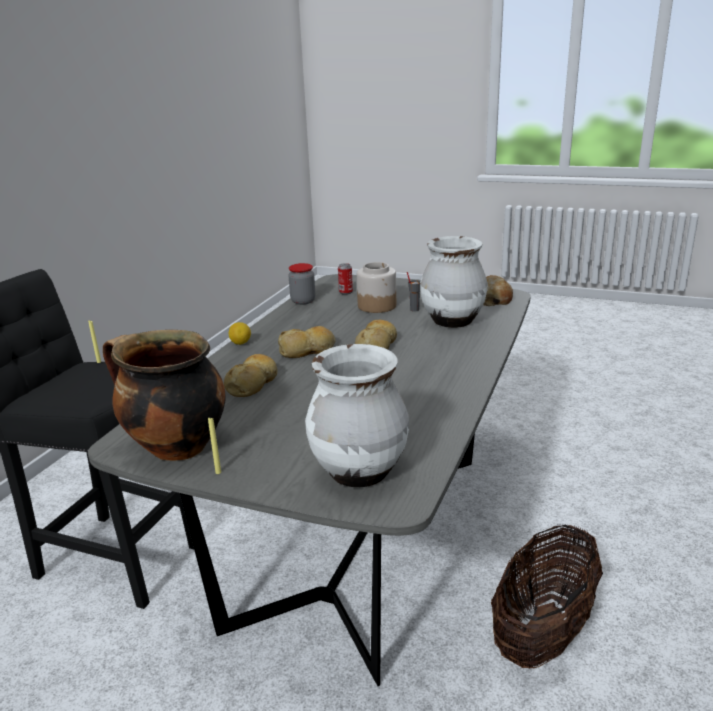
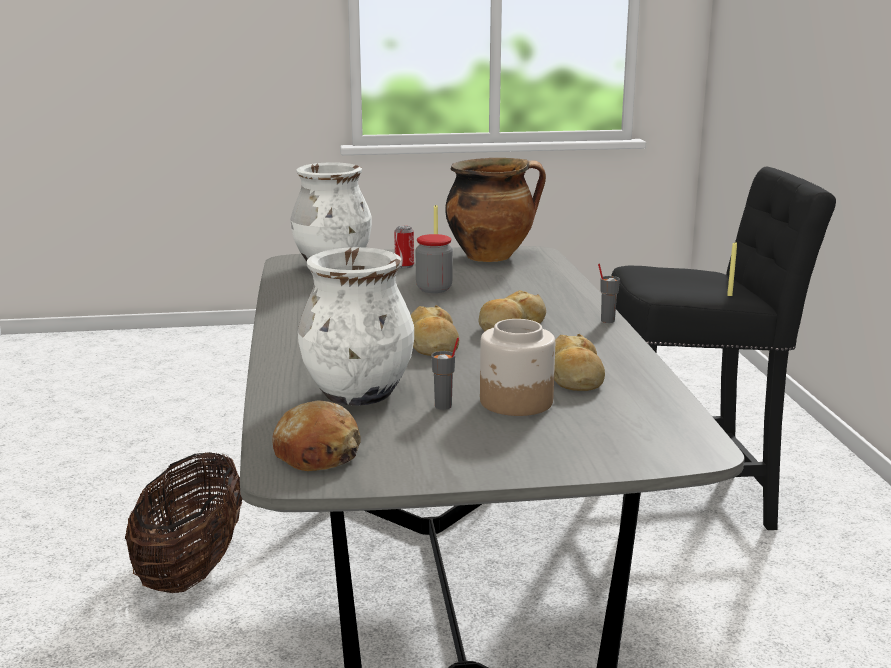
camera: 150 degrees right, 5 degrees down
(240, 343) = (607, 320): lemon -> grey cup
(253, 384) = (511, 293): bread -> bread (574, 377)
(303, 301) = (655, 389): jar -> jar (434, 289)
(345, 292) = (617, 420): can -> can (404, 266)

